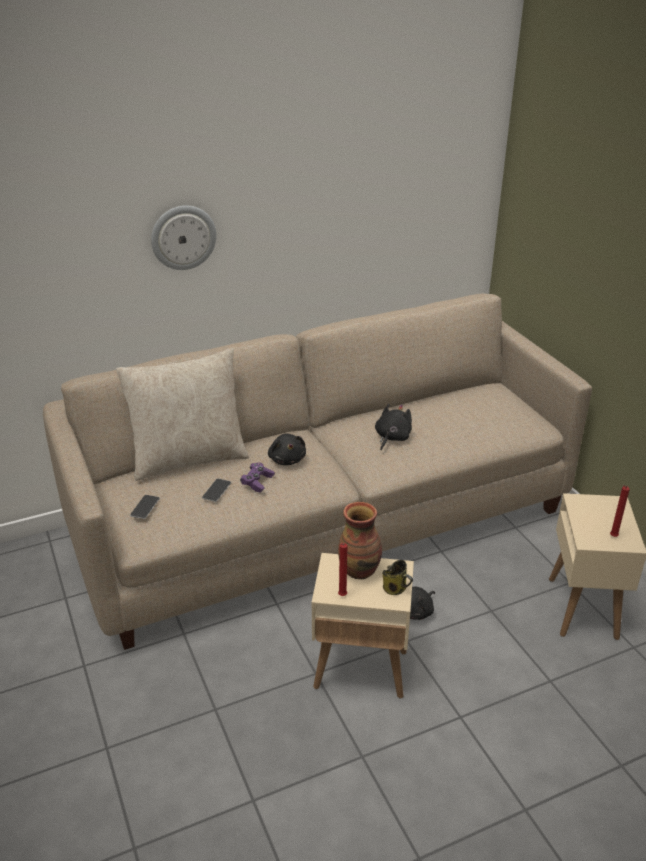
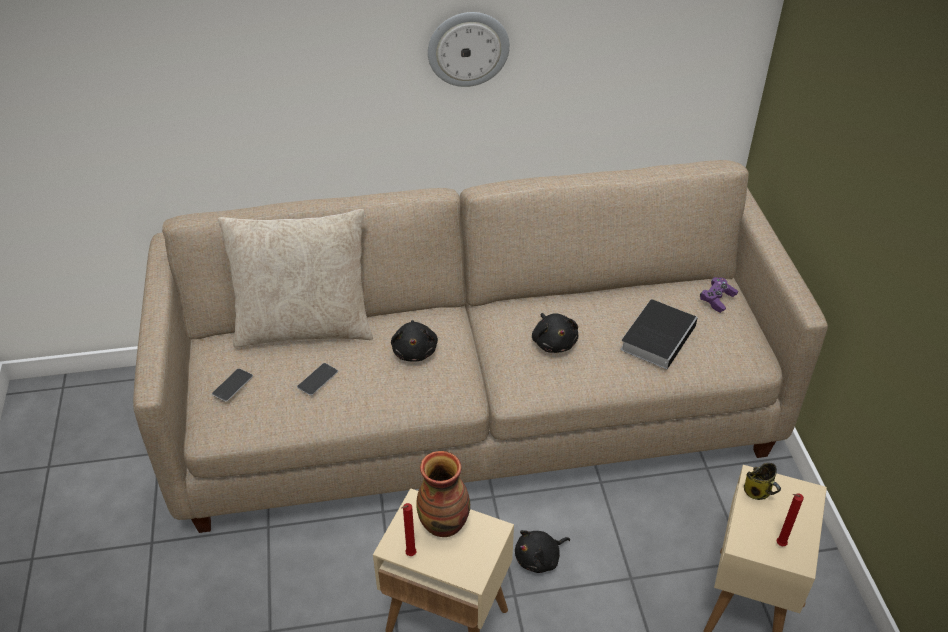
camera: 15 degrees right, 10 degrees up
(183, 237) = (324, 59): wall clock -> wall clock (468, 48)
(257, 482) = (367, 377): purple game controller -> purple game controller (717, 299)
(391, 438) = (554, 342): black plush toy -> black plush toy turned 120 degrees clockwise
(395, 589) = (476, 559): mug -> mug (758, 492)
(467, 422) = (658, 336): none -> book

